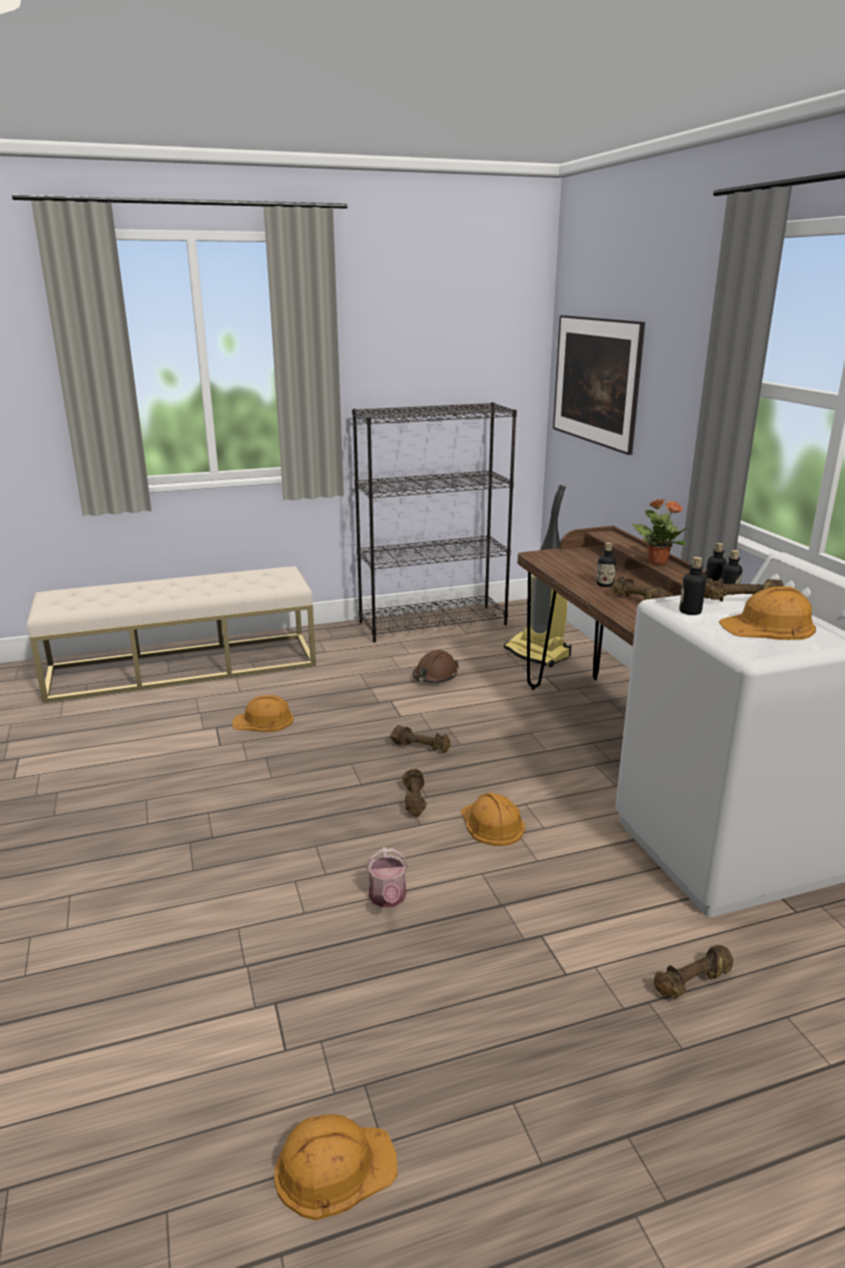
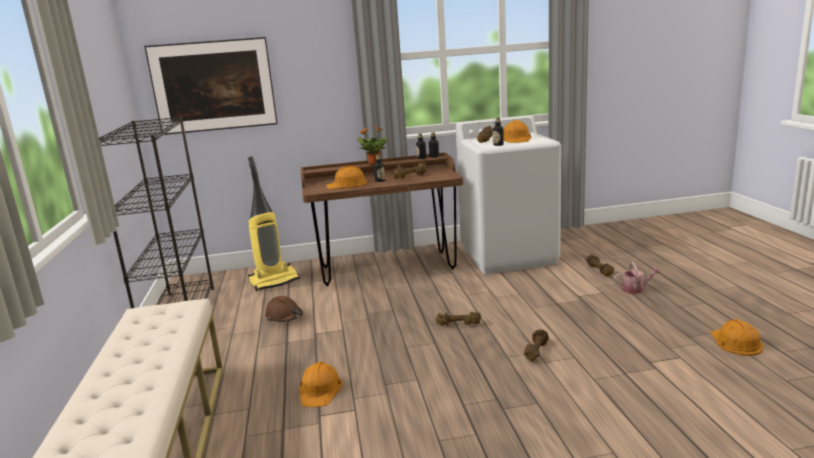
camera: 80 degrees left, 5 degrees down
(388, 899) = (557, 332): watering can -> watering can (635, 289)
(421, 747) = (391, 322): brown dumbbell -> brown dumbbell (535, 351)
(491, 824) = (485, 303): orange hard hat -> orange hard hat (347, 184)

